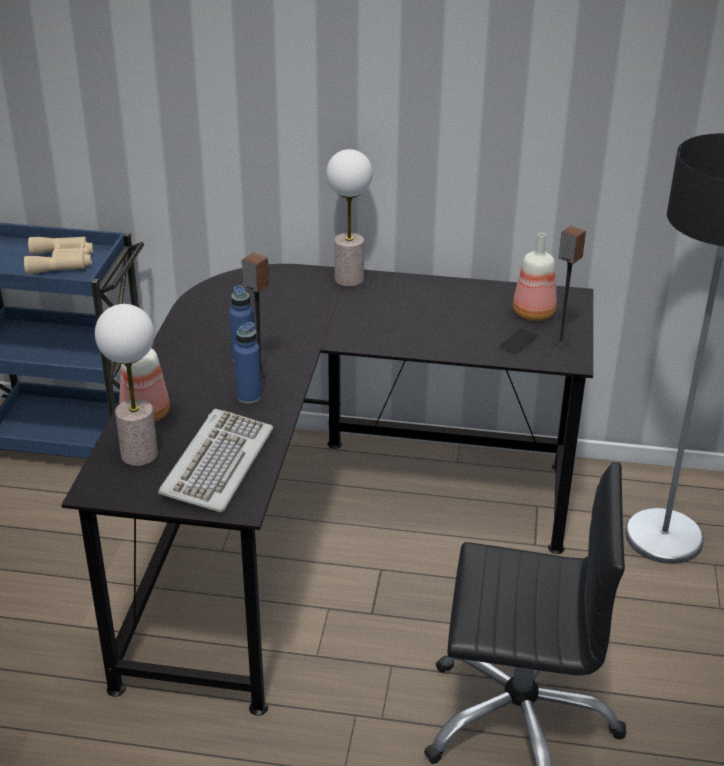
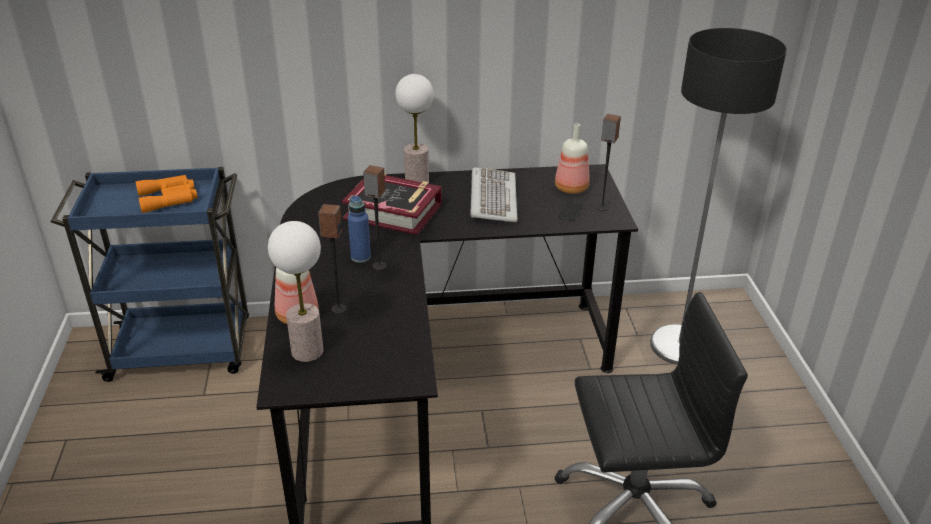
camera: 15 degrees left, 0 degrees up
(62, 261) = (169, 198): beige binoculars -> orange binoculars
(193, 413) = (338, 309): none -> speaker
(216, 463) = (377, 347): keyboard -> keyboard (492, 198)
(249, 397) = (379, 287): blue bottle -> none
(305, 311) = (393, 211): none -> book

